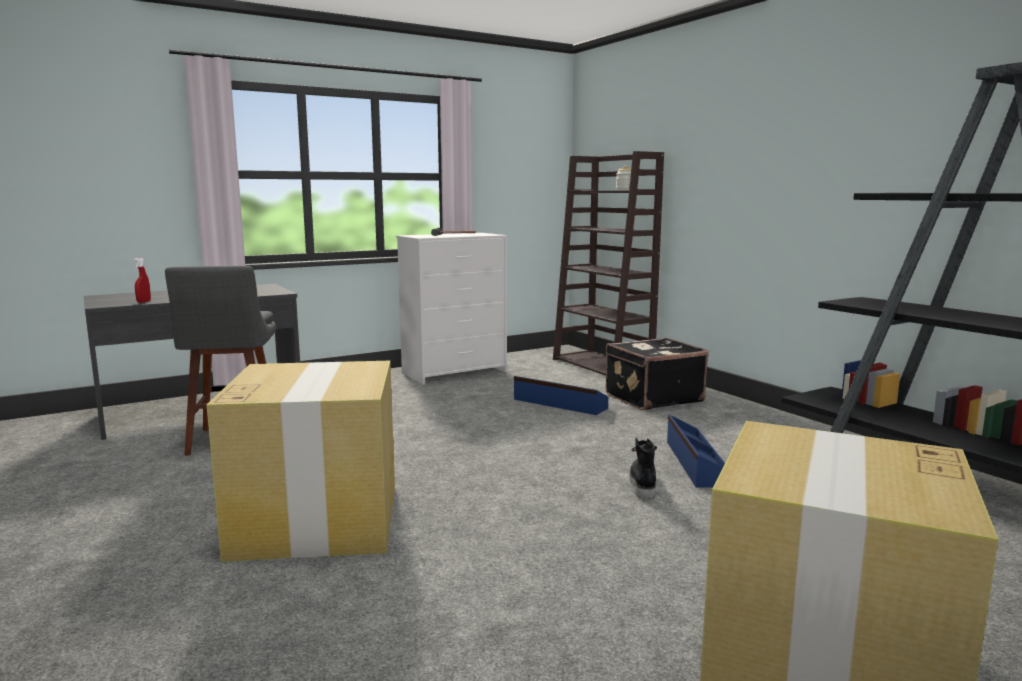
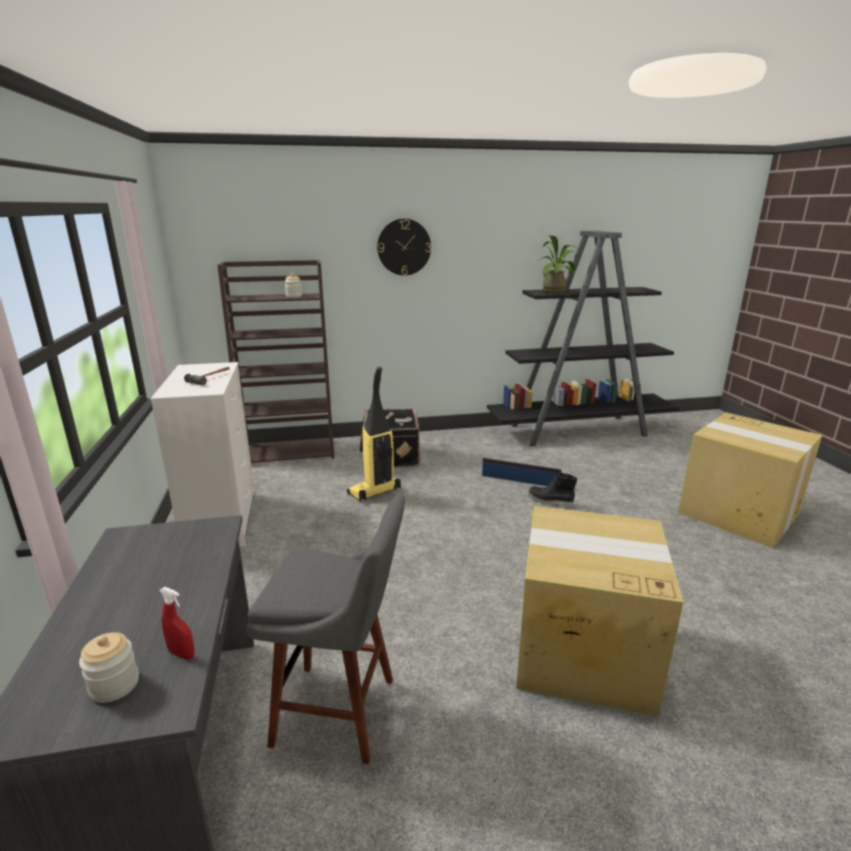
camera: 70 degrees left, 10 degrees up
(124, 299) = (114, 685): none -> jar
(559, 404) = (374, 492): blue storage box -> vacuum cleaner
(750, 133) = (404, 247): none -> wall clock
(927, 192) = (556, 291): none -> potted plant

